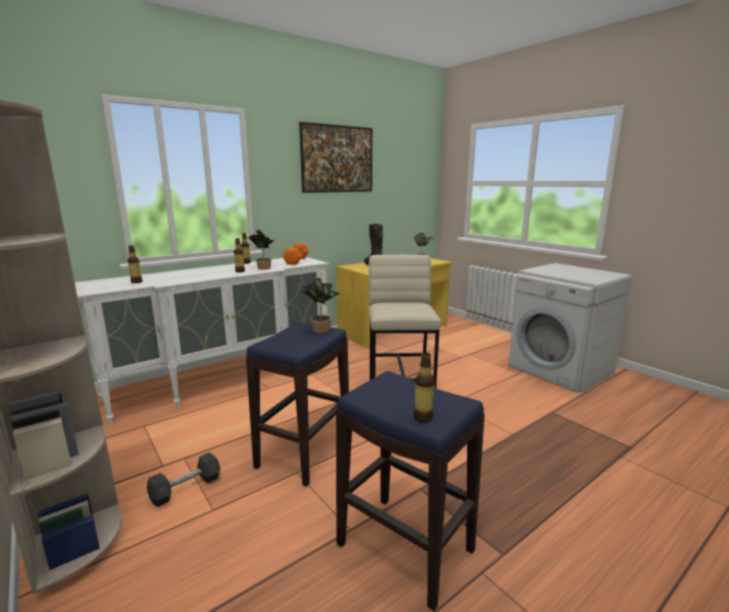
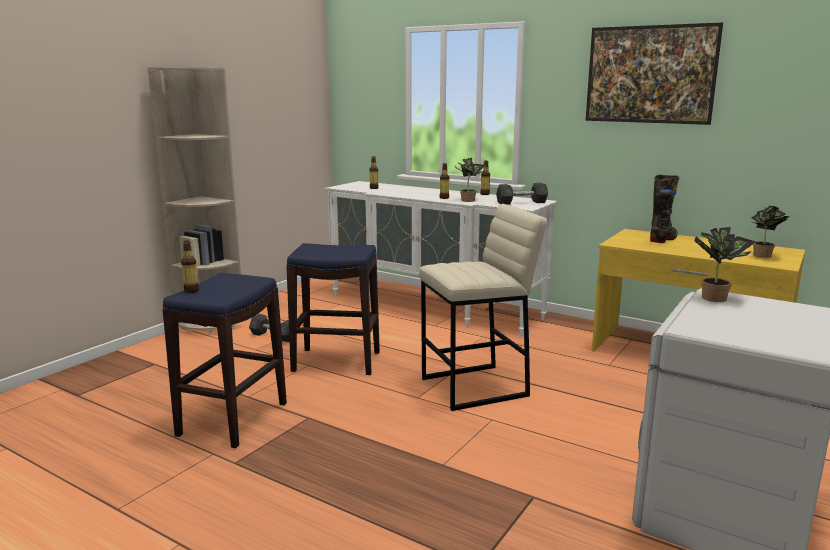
camera: 70 degrees right, 0 degrees up
(296, 261) = (521, 202): orange dumbbell -> grey dumbbell
(320, 329) = (355, 252): potted plant -> potted plant (716, 297)

